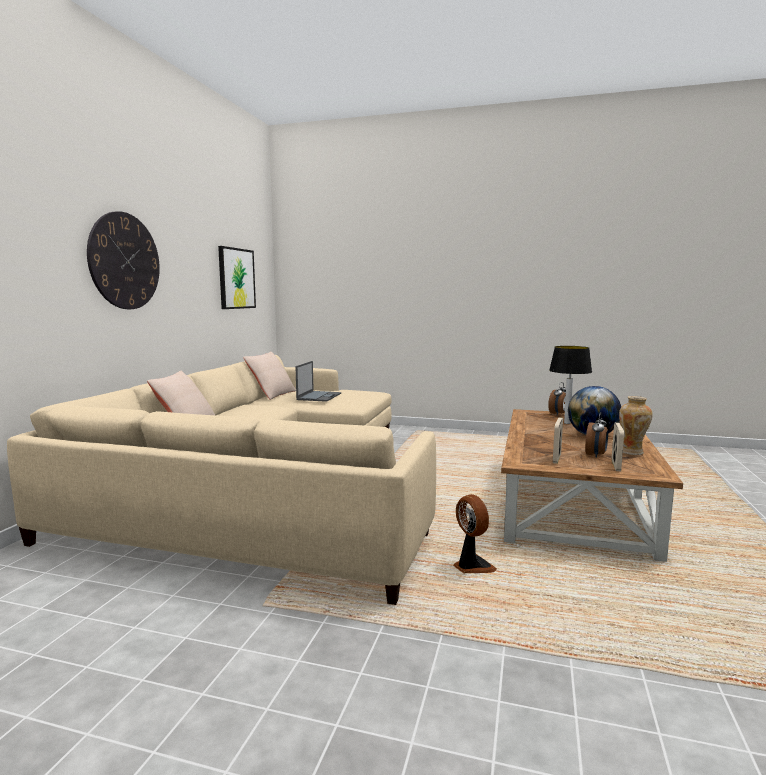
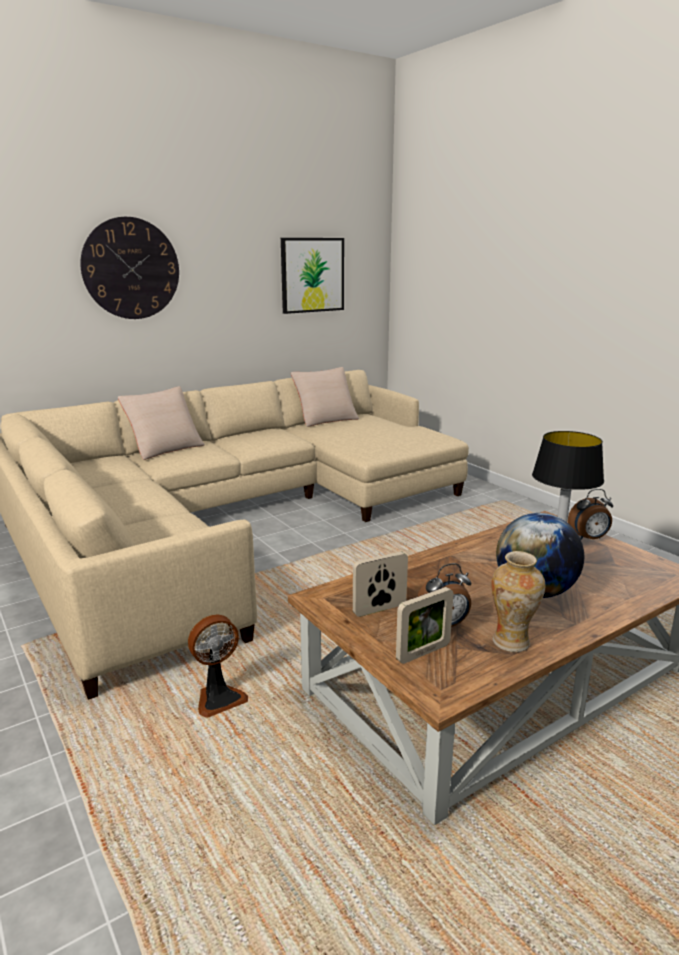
camera: 40 degrees right, 10 degrees up
(319, 396) = (358, 433): laptop -> none
(472, 566) = (219, 699): fan -> fan turned 45 degrees clockwise

